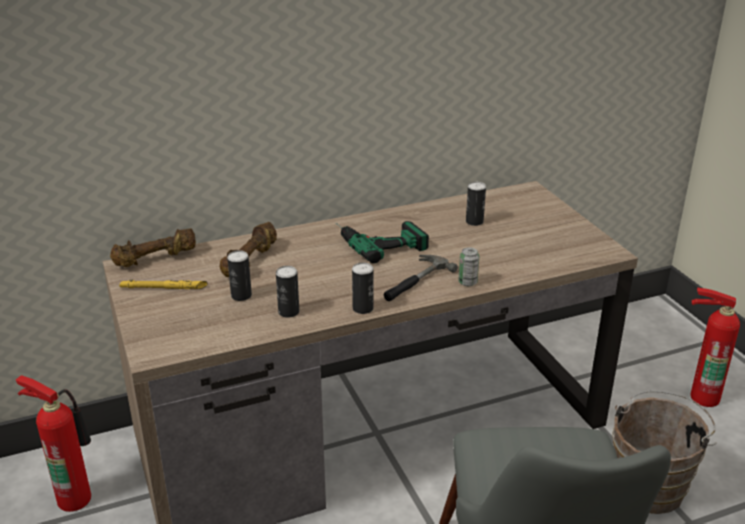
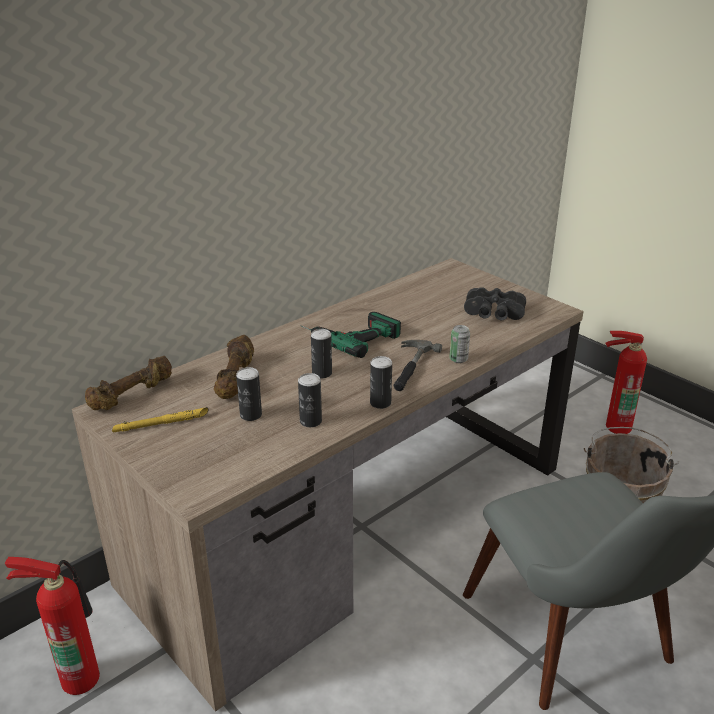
camera: 20 degrees left, 0 degrees up
(474, 222) = (424, 303): can -> can (322, 373)
(537, 245) = (493, 314): none -> black binoculars

